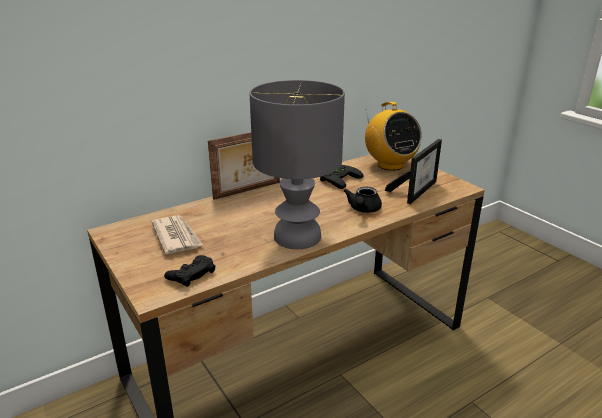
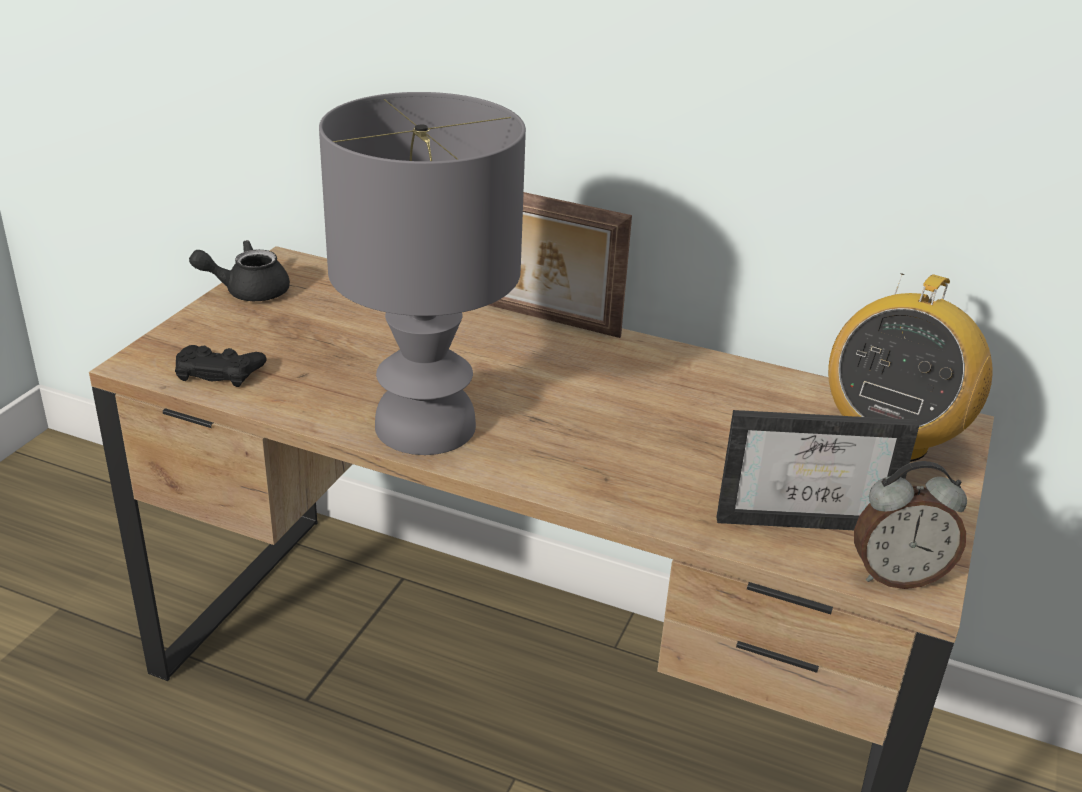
camera: 55 degrees right, 5 degrees up
(176, 236) = (318, 317): newspaper -> none
(338, 178) = (723, 395): black game controller -> none
(363, 210) = (616, 467): black teapot -> black teapot (248, 291)
(457, 188) = (897, 575): none -> alarm clock

